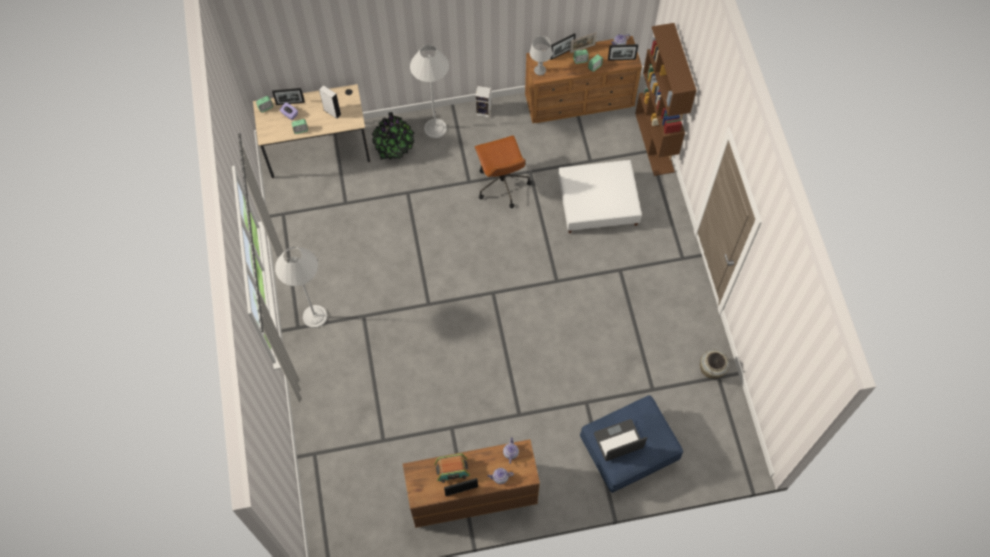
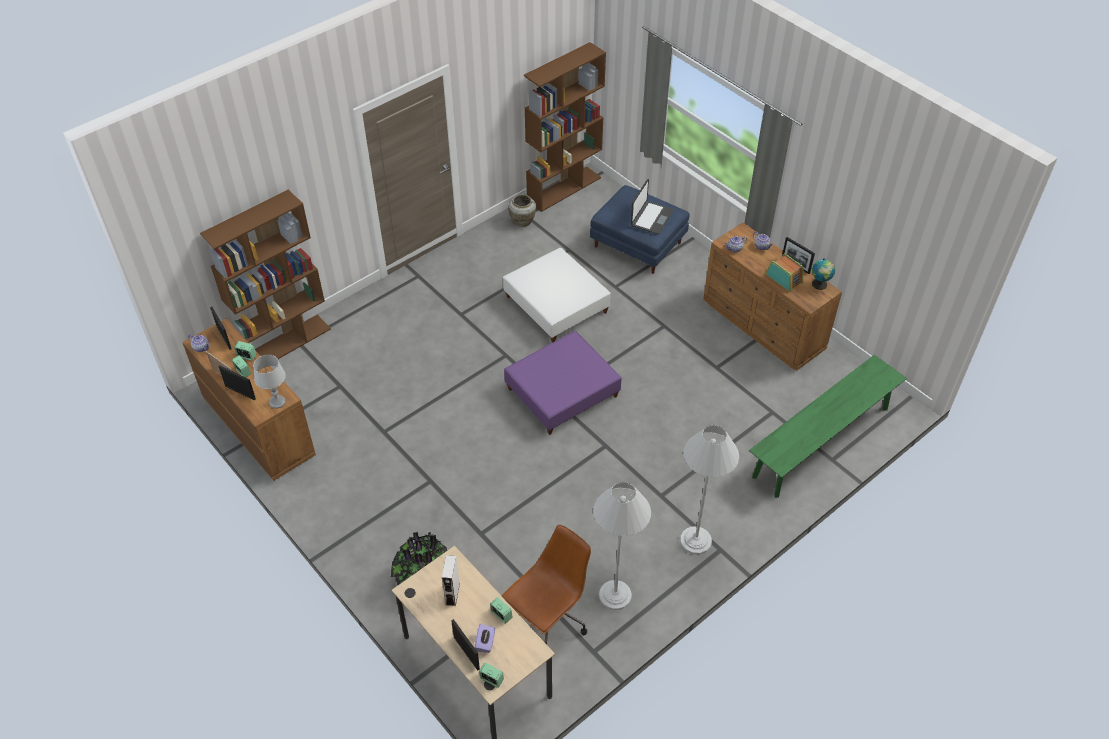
camera: 120 degrees left, 15 degrees down
(334, 457) = (821, 442): none -> green bench
(427, 494) = (820, 285): none -> globe
(435, 128) = (372, 550): white floor lamp -> white floor lamp (615, 595)
(484, 111) = (319, 512): speaker -> none
(495, 301) = (562, 392): none -> purple ottoman
(502, 184) = (415, 449): brown office chair -> brown office chair (549, 619)
(598, 203) = (392, 359): white ottoman -> white ottoman (556, 304)
(618, 441) = (651, 218): laptop -> laptop turned 105 degrees counterclockwise
(740, 430) = (564, 188): none -> brown bookcase

